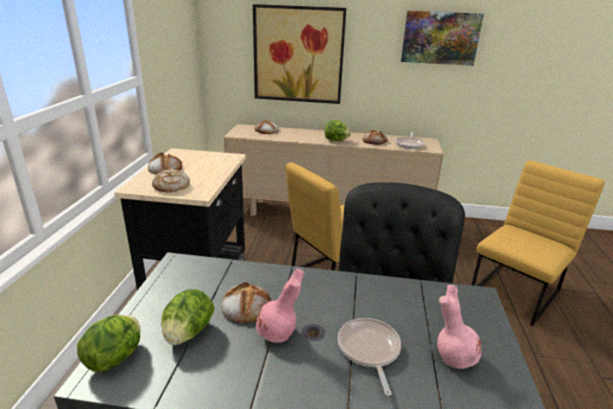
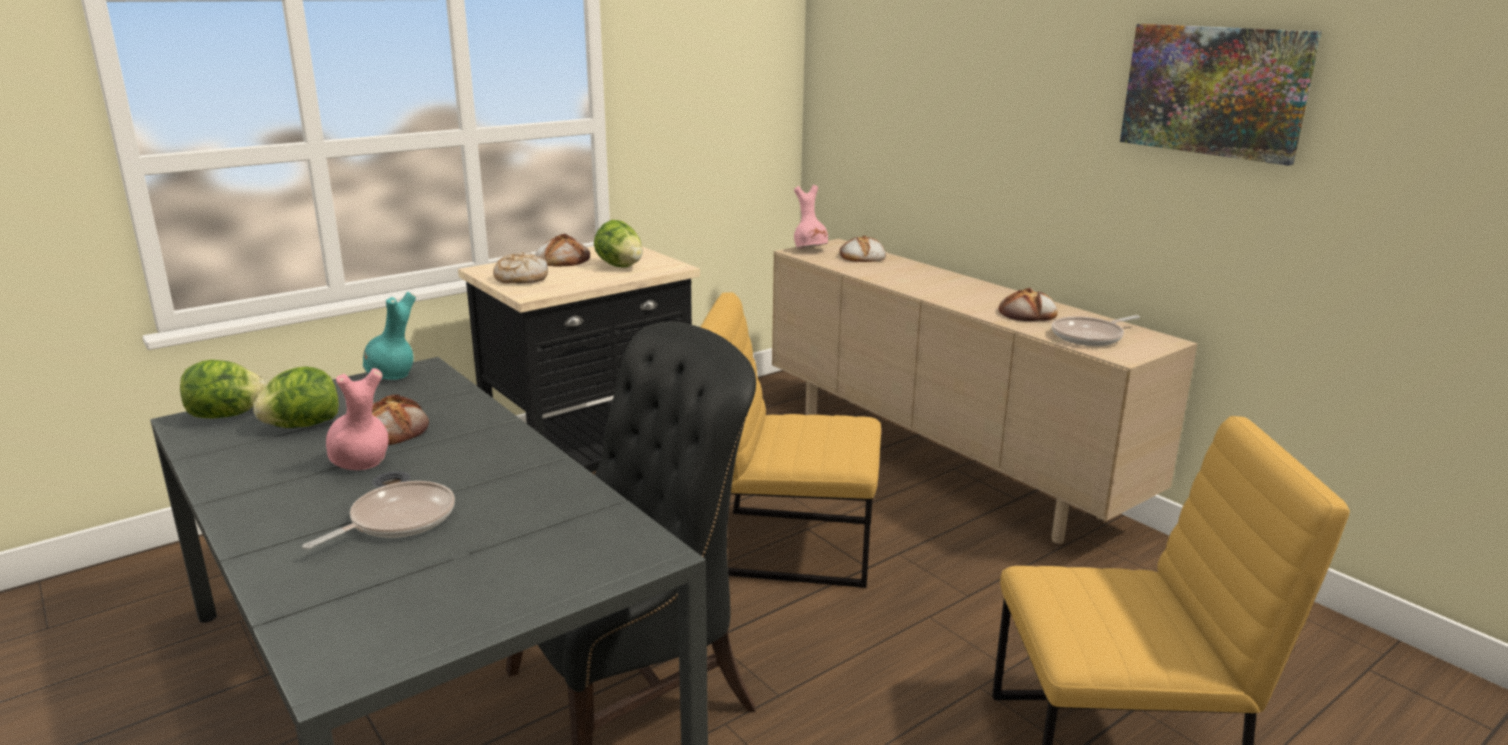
camera: 45 degrees right, 5 degrees down
(169, 276) = (392, 376): none -> turquoise vase
(298, 55) = (940, 113): picture -> none
(336, 140) = (949, 296): lettuce -> lettuce (620, 266)
(454, 356) = (458, 576): pink vase -> pink vase (810, 250)

